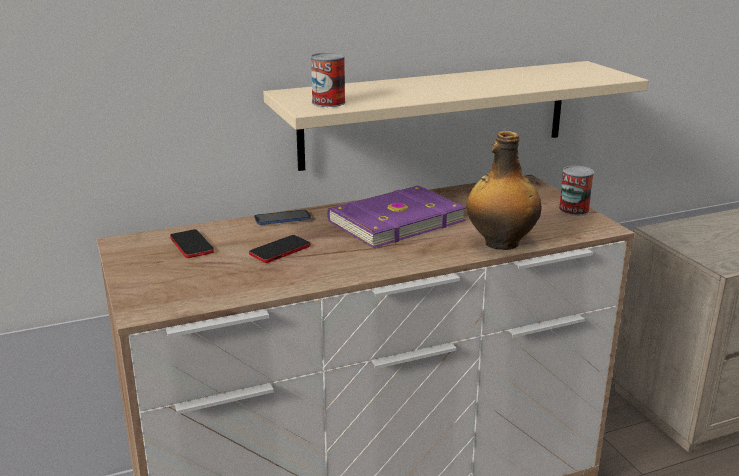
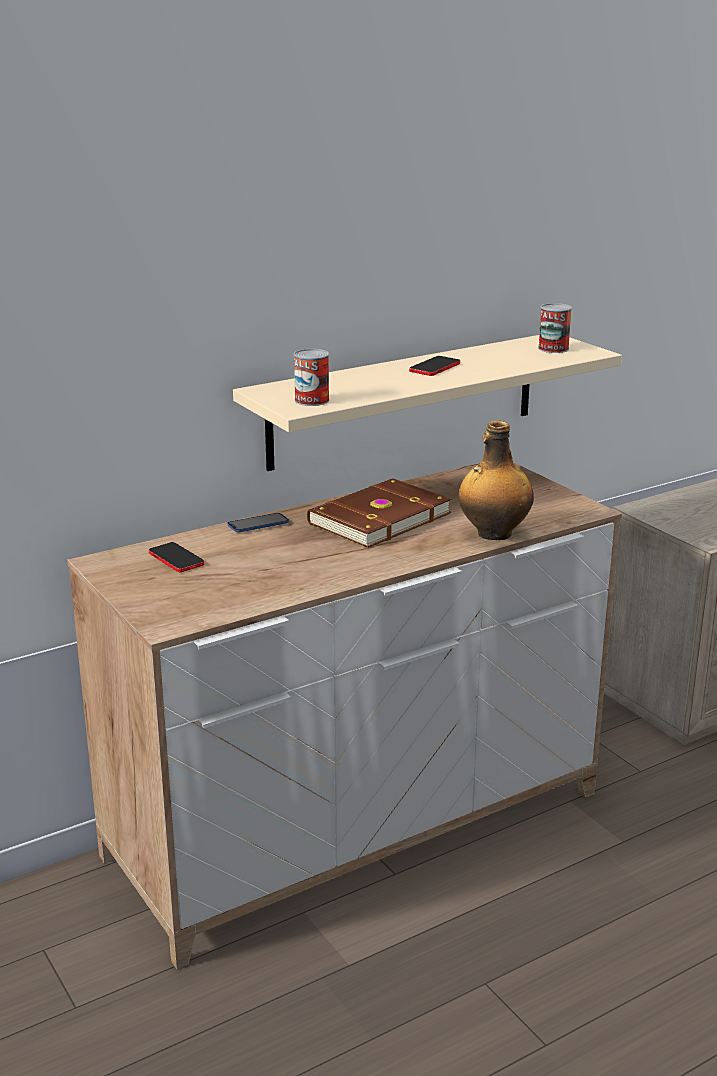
camera: 10 degrees left, 0 degrees up
(280, 250) = (272, 557): phone -> phone (434, 367)
(394, 221) = (377, 518): purple book -> brown book
(573, 210) = (557, 494): can -> can (553, 348)

